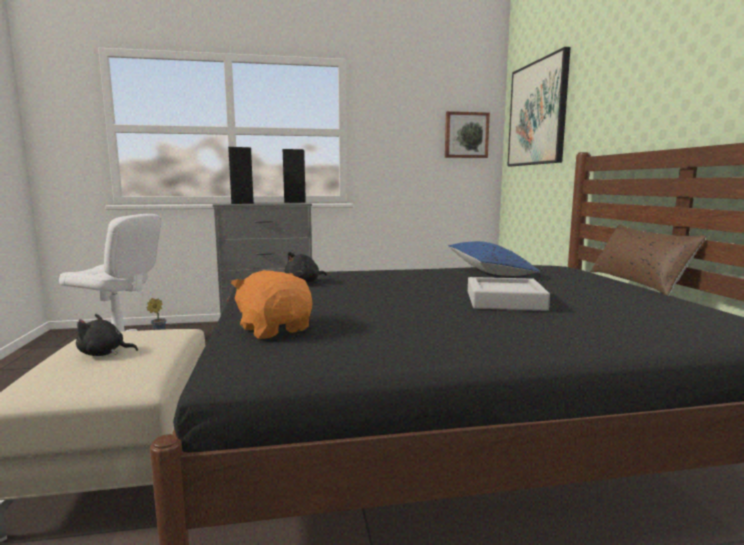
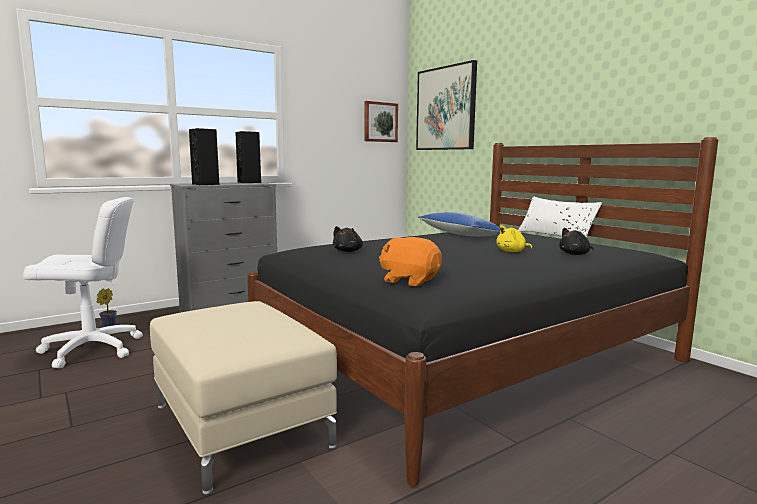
camera: 25 degrees left, 0 degrees up
(104, 353) = (231, 324): black plush toy -> black plush toy (575, 254)
(505, 301) = (512, 251): grey tray -> yellow plush toy
(638, 282) = (555, 236): brown pillow -> white pillow

